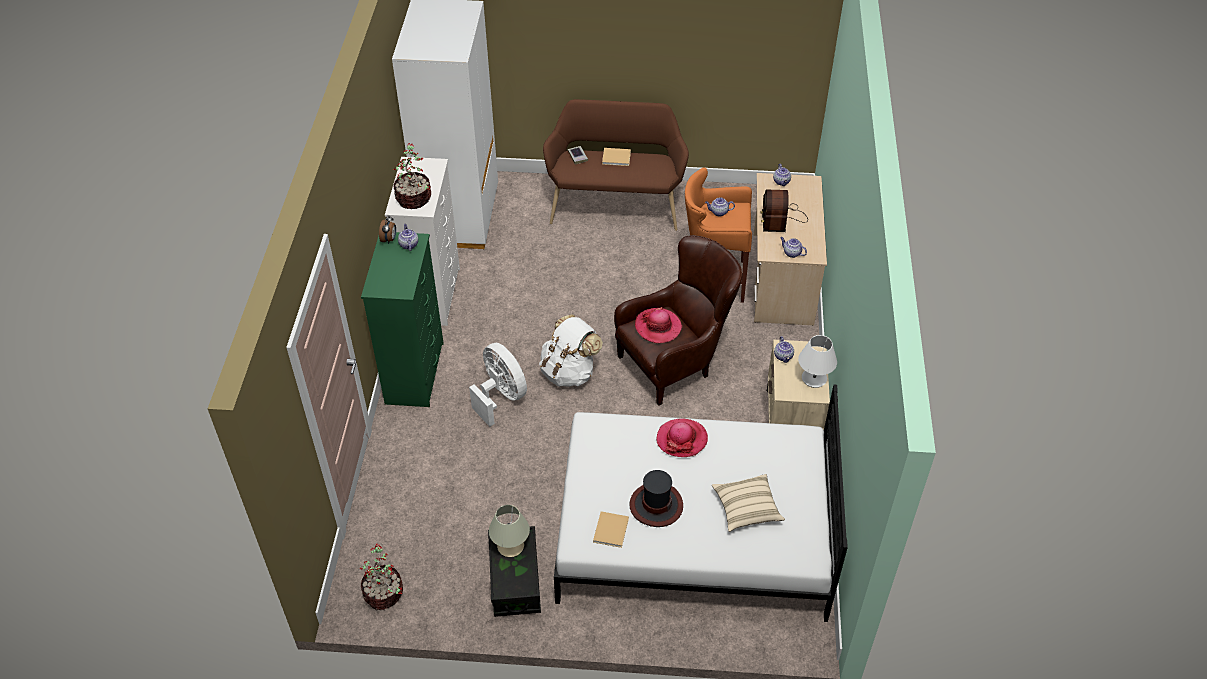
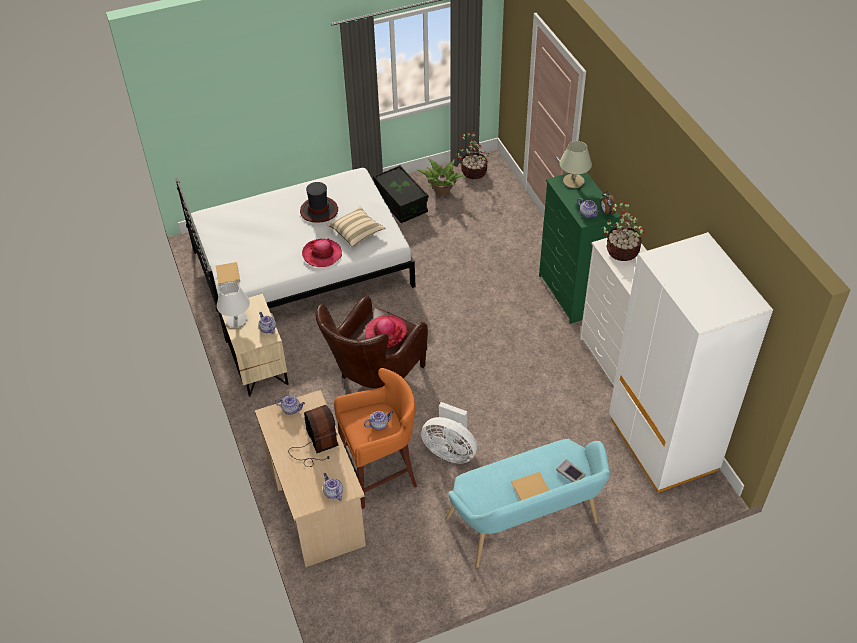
camera: 155 degrees right, 0 degrees up
(449, 578) = (441, 191): none -> potted plant
(501, 397) = (493, 302): white fan -> white fan (450, 451)
(511, 546) = (407, 193): beige table lamp -> beige table lamp (573, 181)
(569, 372) = (455, 339): white backpack -> none
(611, 529) = (341, 189): beige book -> beige book (228, 275)
(615, 205) = (526, 525): brown bench -> turquoise bench
(746, 509) = (257, 228): beige pillow -> beige pillow (356, 233)

